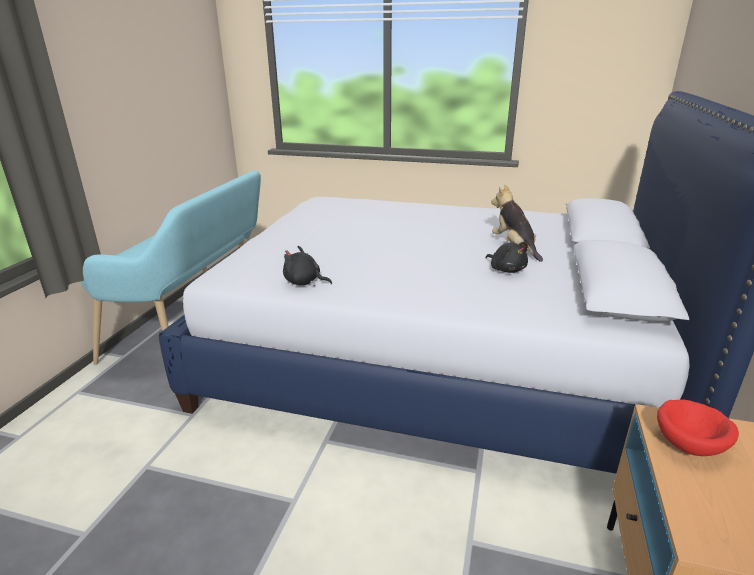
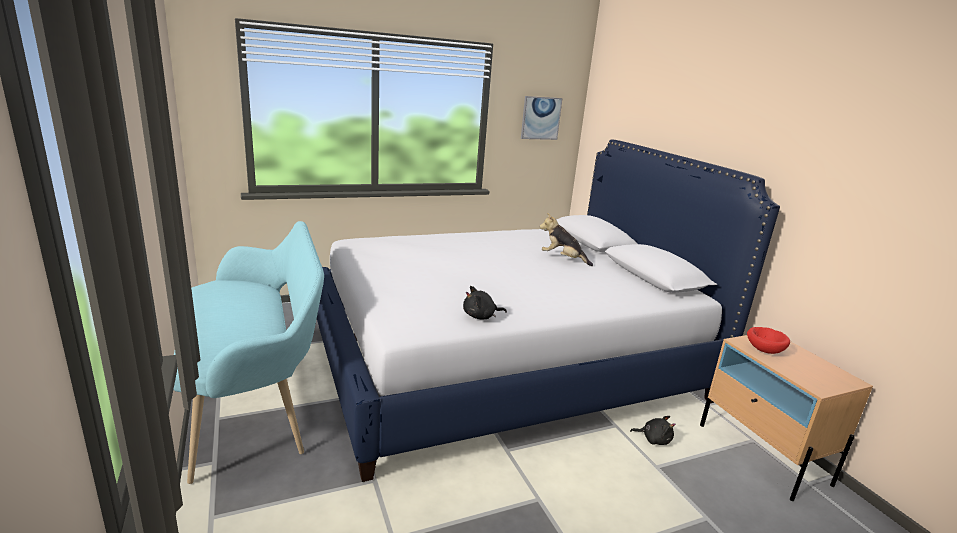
camera: 40 degrees left, 5 degrees down
(506, 269) = (584, 276): black plush toy -> black plush toy (654, 439)
(601, 68) = (540, 118): none -> picture

